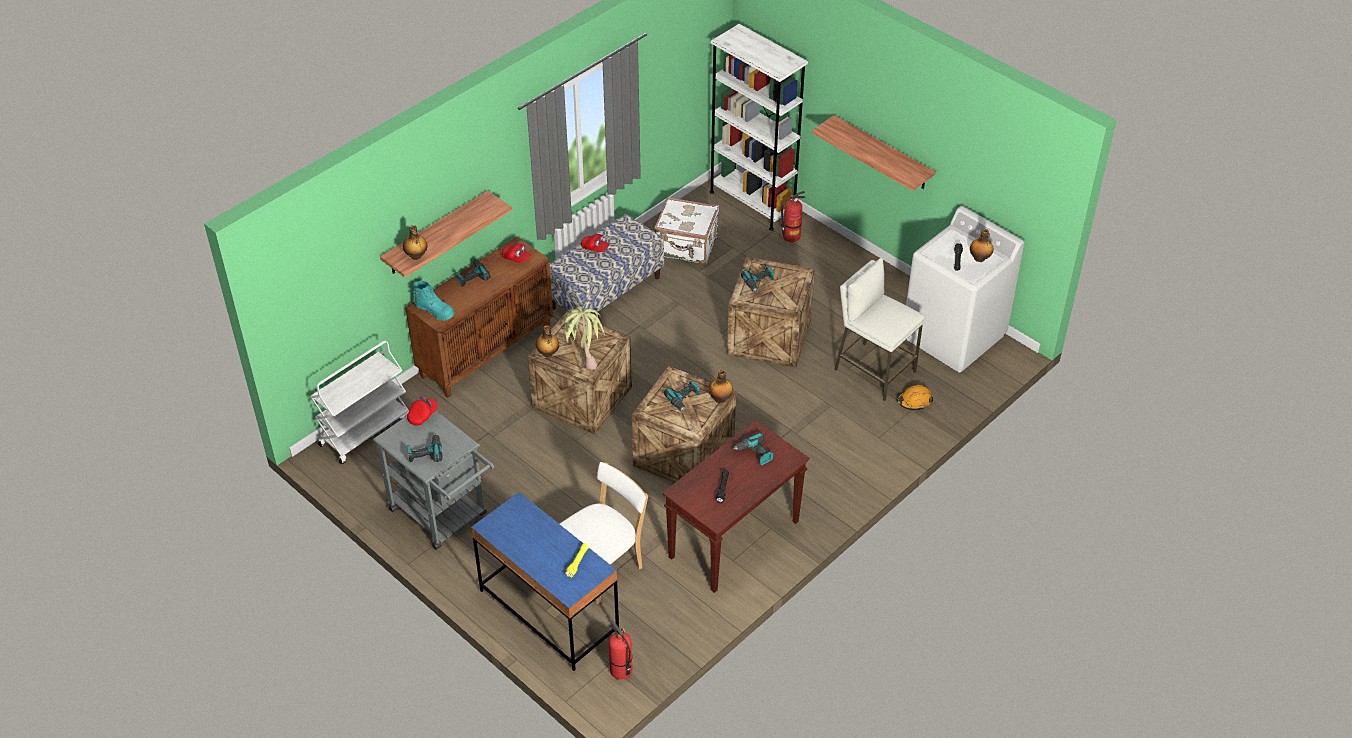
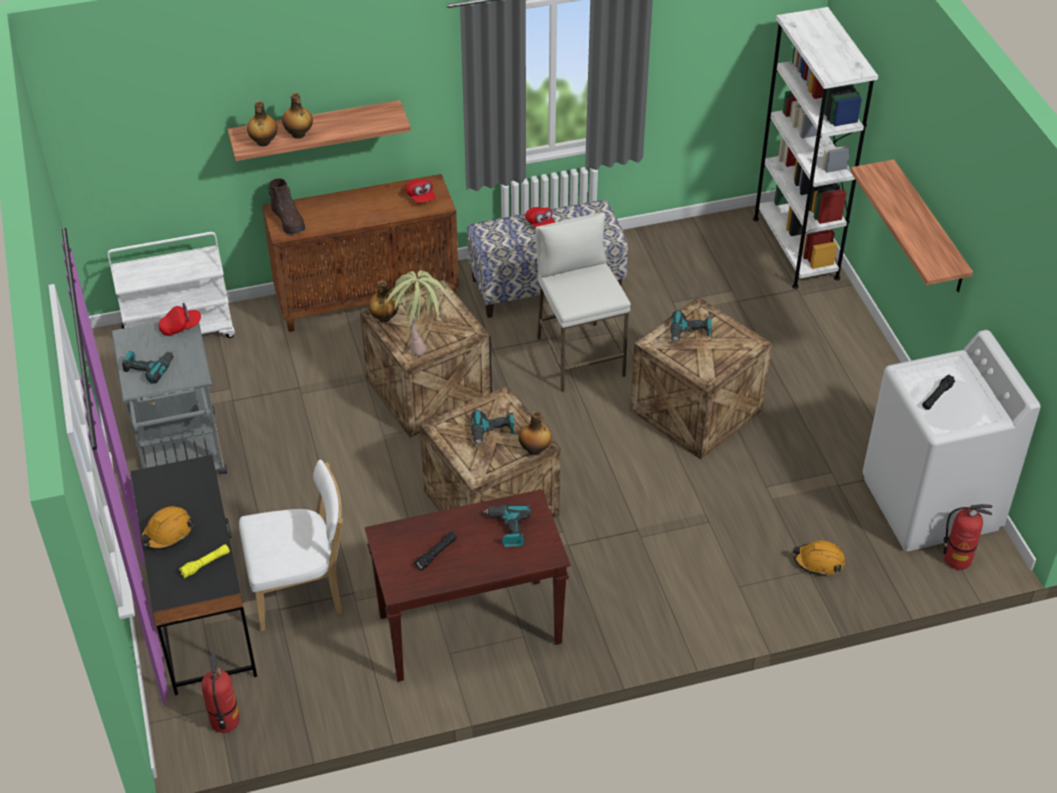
camera: 30 degrees right, 0 degrees up
(435, 311) = (289, 220): turquoise boot -> brown boot
(471, 276) = (357, 199): power drill -> none
(534, 555) = (167, 533): none -> orange hard hat
(549, 612) = (203, 614): blue desk -> black desk
(686, 247) = (678, 269): white suitcase -> none
(791, 236) = (813, 304): fire extinguisher -> fire extinguisher (957, 559)
(874, 371) = (795, 503): white stool -> white stool (579, 356)
(979, 258) = (969, 406): bottle -> bottle (298, 134)

